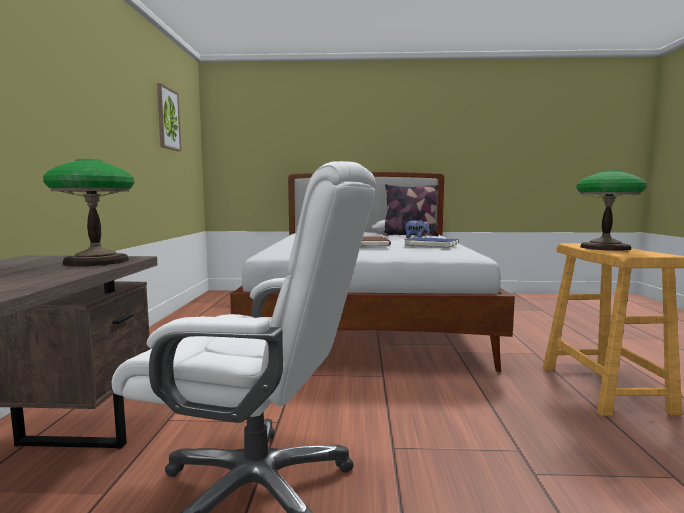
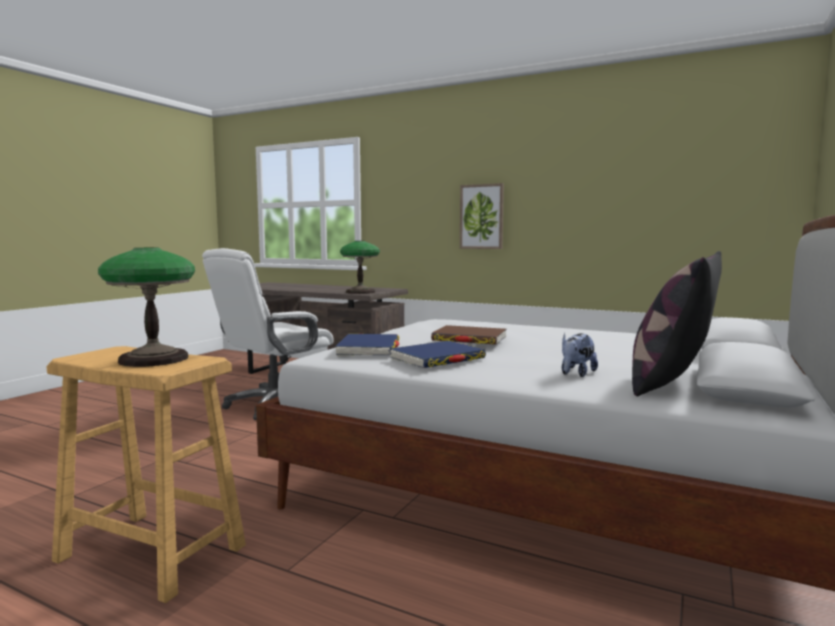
camera: 115 degrees right, 0 degrees up
(168, 119) = (670, 163): picture -> picture (481, 216)
(433, 252) = (368, 349): none -> blue book

